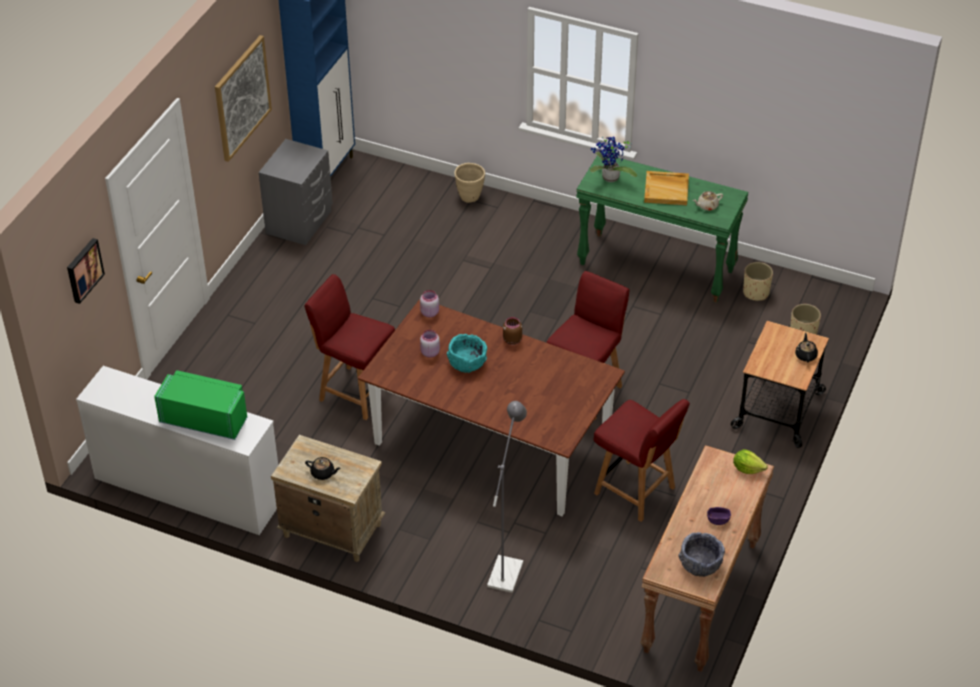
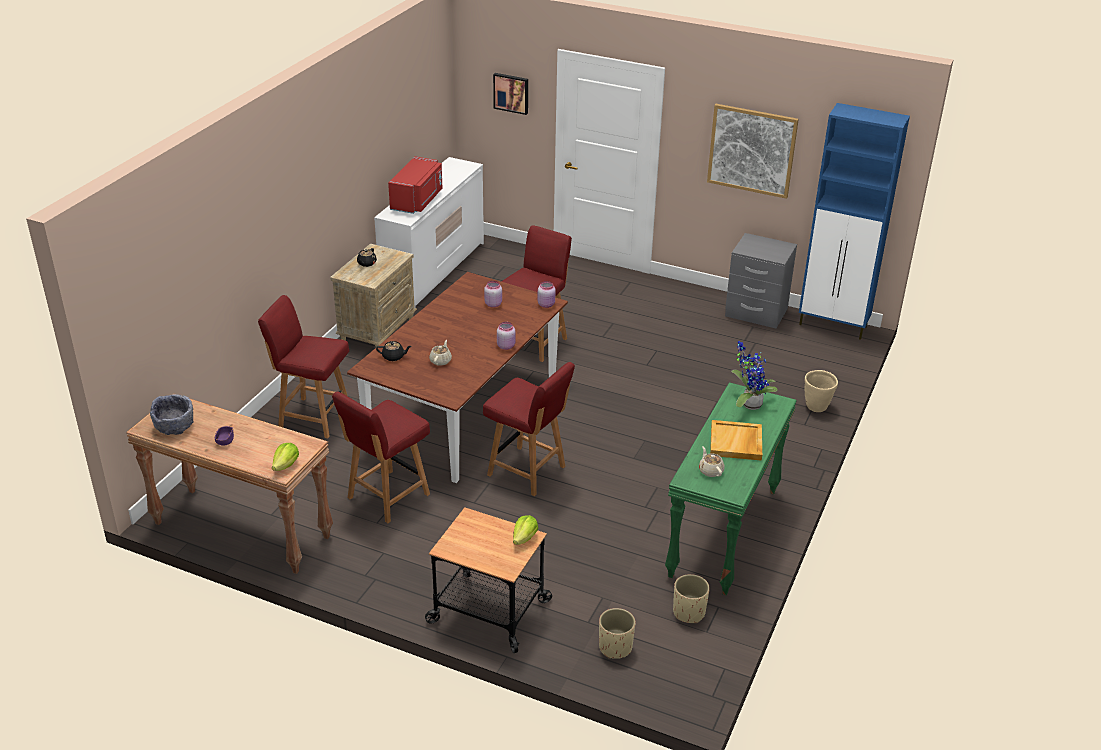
camera: 90 degrees right, 10 degrees down
(205, 418) = (418, 200): green microwave -> red microwave
(467, 362) = (478, 322): turquoise bowl -> none
(507, 568) = (313, 417): grey floor lamp -> red chair
(512, 340) = (506, 346): brown jar -> pink jar
(543, 386) = (441, 361): none -> beige teapot
(776, 333) = (524, 538): none -> lettuce
(805, 355) = (485, 558): black teapot -> black teapot (394, 357)

